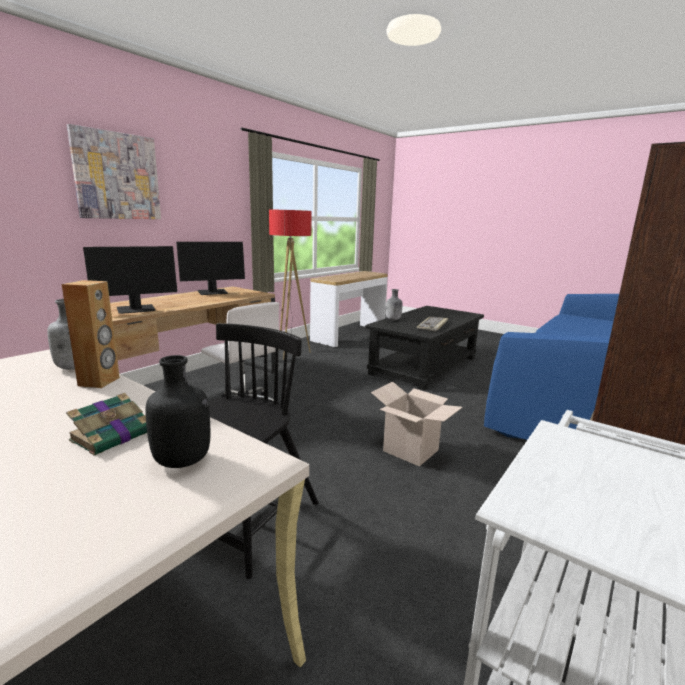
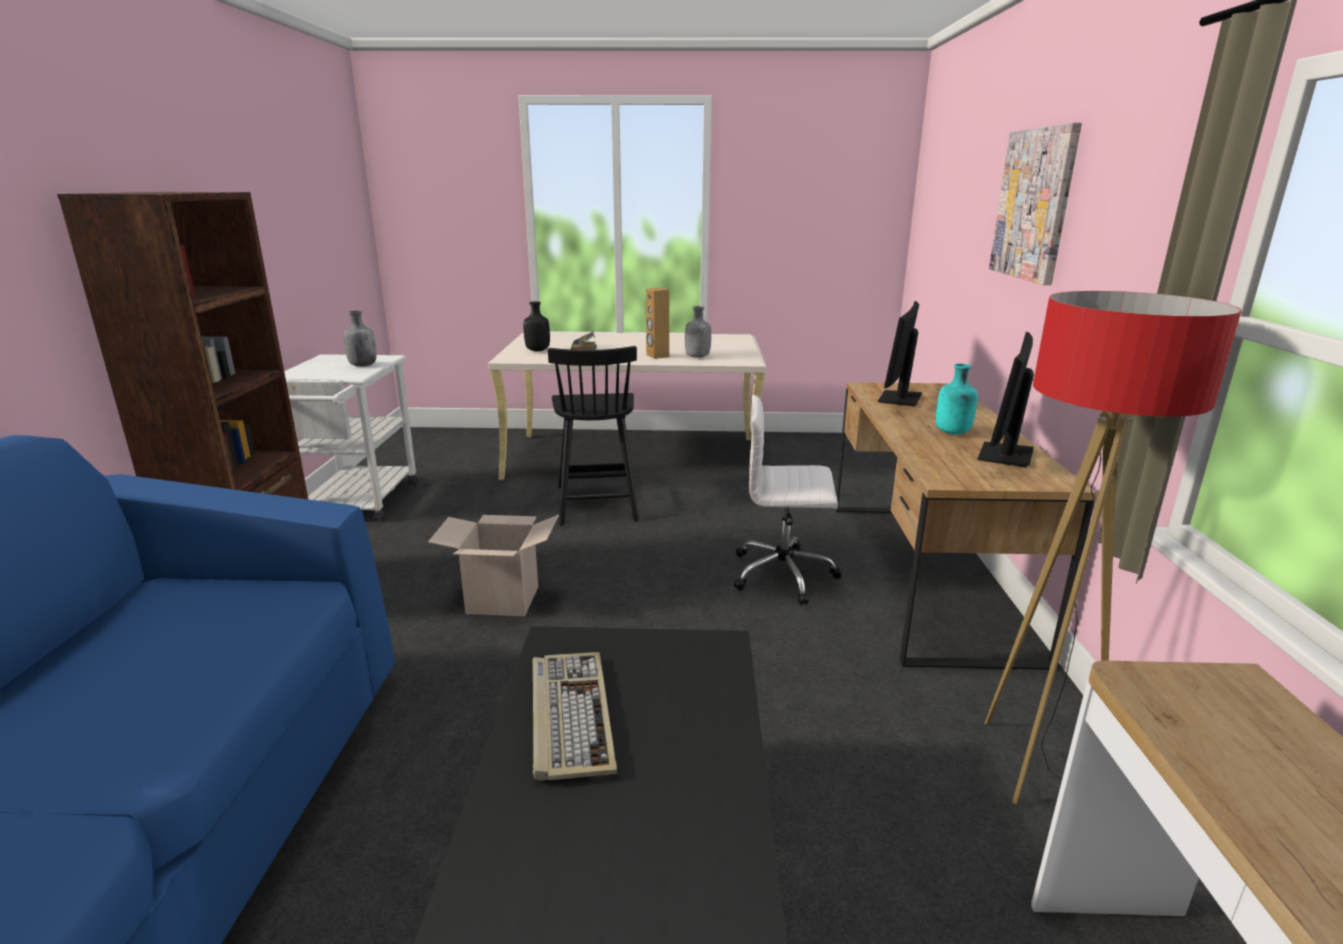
camera: 145 degrees right, 5 degrees up
(193, 298) = (952, 432): none -> turquoise bottle
(393, 320) = (720, 702): grey bottle -> grey bottle (362, 365)

